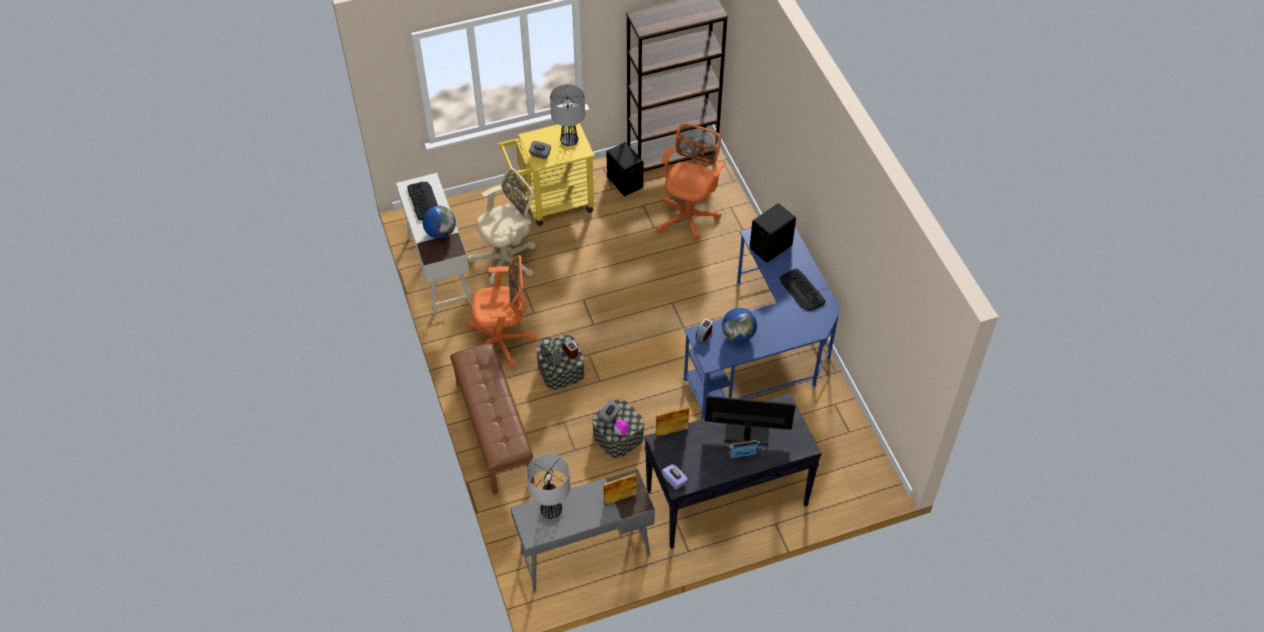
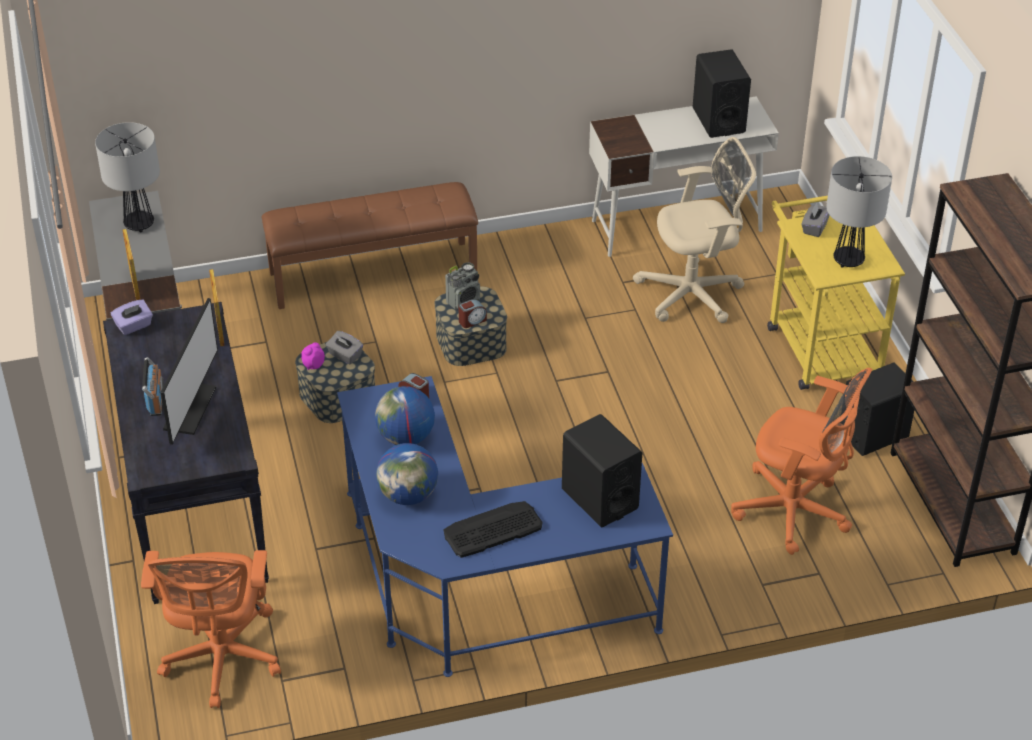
camera: 95 degrees right, 10 degrees down
(423, 201) = (718, 120): keyboard -> black speaker
(441, 233) = (653, 136): globe -> globe (408, 495)
(502, 341) = (534, 285): orange office chair -> orange office chair (222, 660)
(508, 260) = (694, 294): beige office chair -> beige office chair turned 75 degrees counterclockwise

